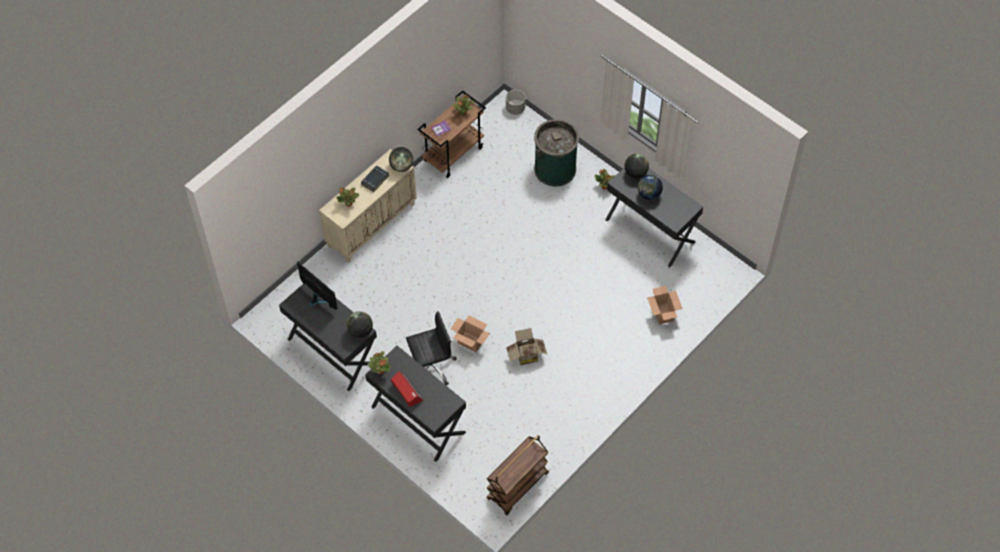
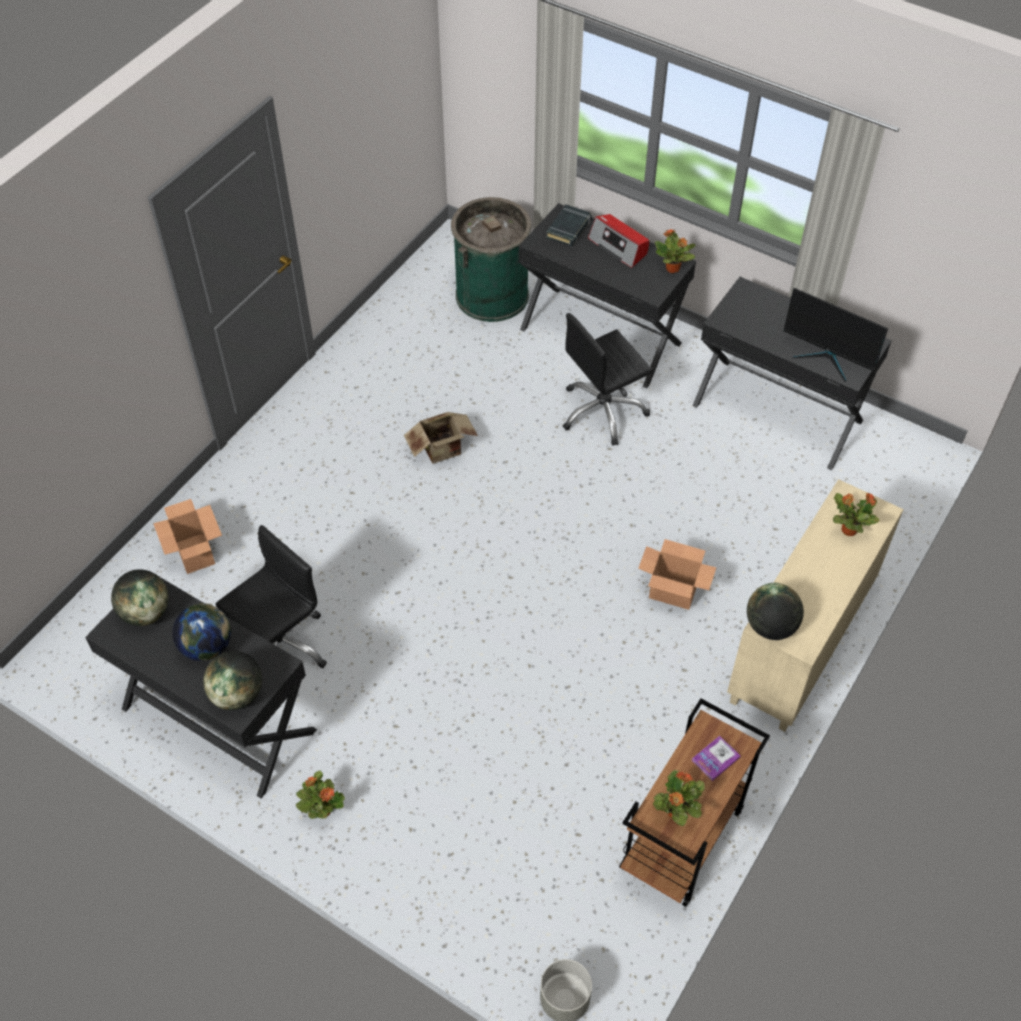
camera: 170 degrees right, 5 degrees down
(360, 331) = (729, 319): globe -> globe (145, 612)
(375, 180) = (816, 588): black book -> black book (569, 228)
(470, 342) = (545, 458): cardboard box -> cardboard box (673, 592)
(517, 487) = (425, 273): brown cart -> none
(555, 169) = (441, 838): green trash can -> green trash can (492, 295)
(620, 260) = (279, 646): none -> black office chair

